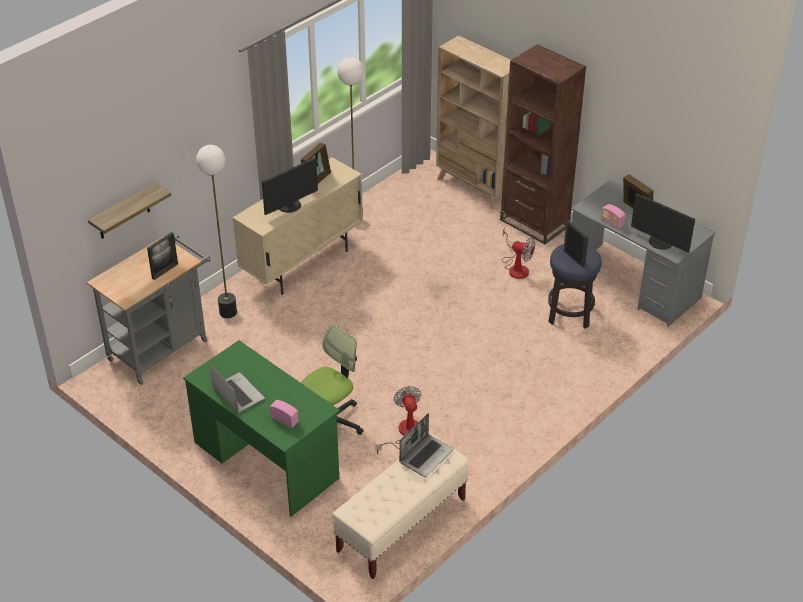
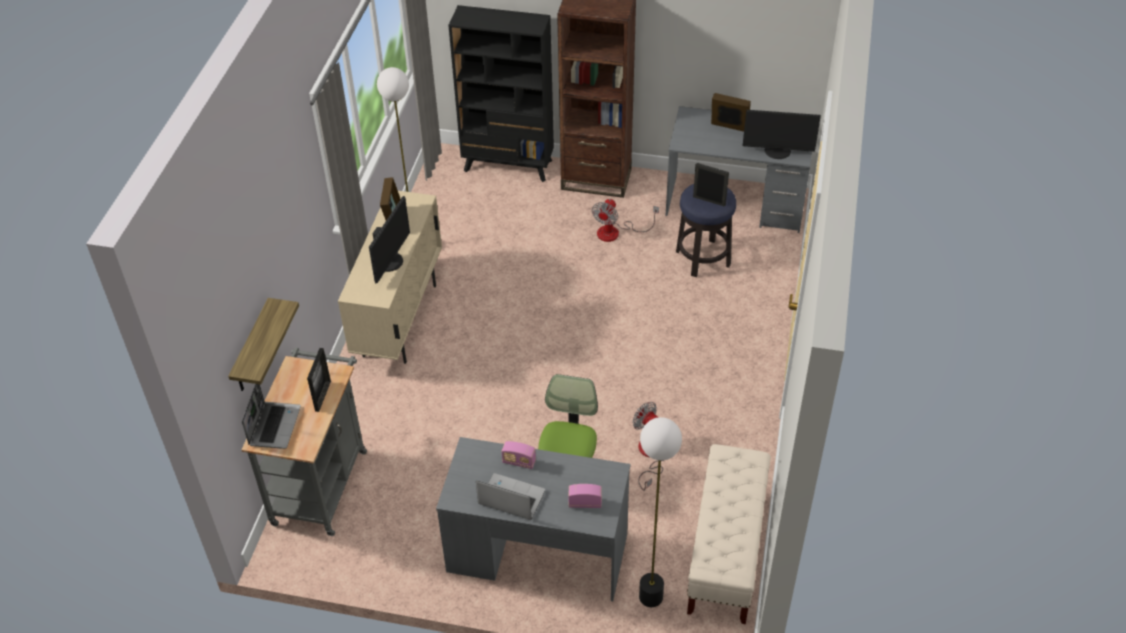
camera: 30 degrees left, 5 degrees up
(228, 312) = (363, 408): floor lamp -> floor lamp (650, 596)
(266, 460) = (537, 553): green desk -> grey desk
(426, 456) = (730, 469): laptop -> laptop (274, 425)
(474, 187) = (508, 166): beige bookcase -> black bookcase
(516, 267) = (616, 232): fan -> fan turned 120 degrees clockwise
(612, 222) = (718, 149): radio -> radio (519, 462)

